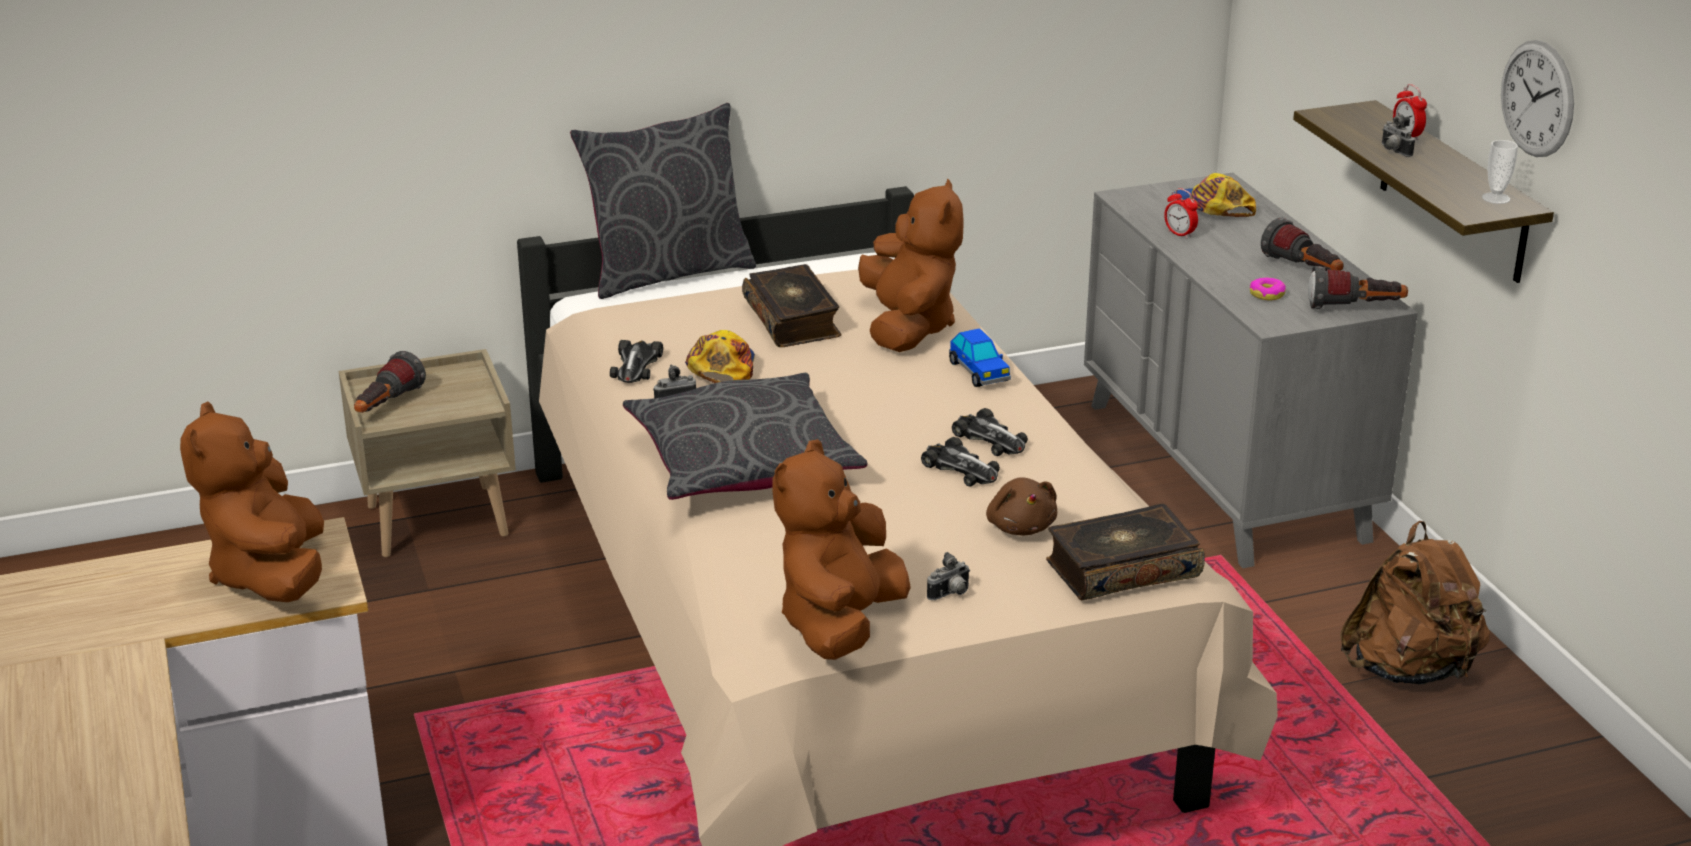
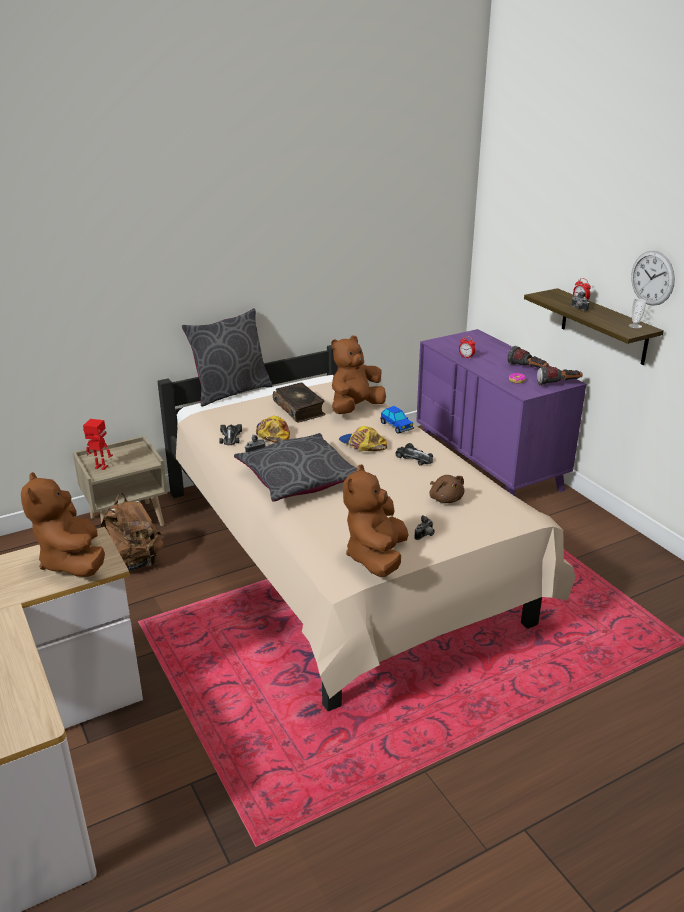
camera: 10 degrees left, 0 degrees up
(387, 406) = (101, 467): flashlight -> toy robot
(908, 327) = (355, 408): brown plush toy -> brown plush toy turned 120 degrees counterclockwise
(960, 468) = (405, 473): toy car -> none
(1121, 568) = (501, 515): book -> none
(1211, 207) = (475, 344): cap -> cap (362, 445)
(1225, 471) = (489, 464): grey dresser -> purple dresser
(1409, 670) = (602, 548): brown backpack -> brown backpack (132, 563)

